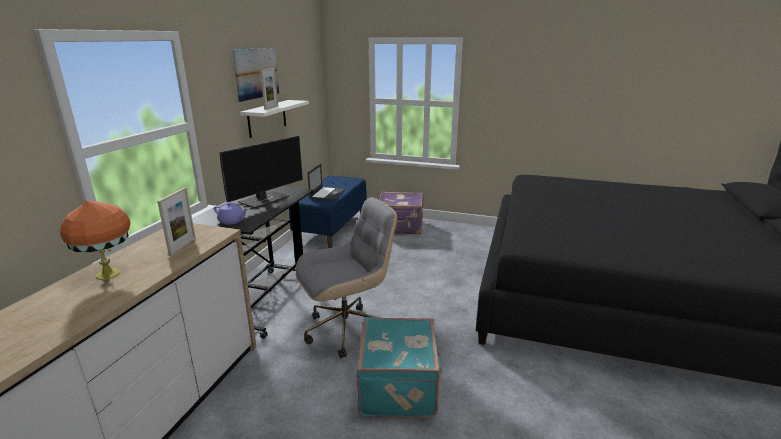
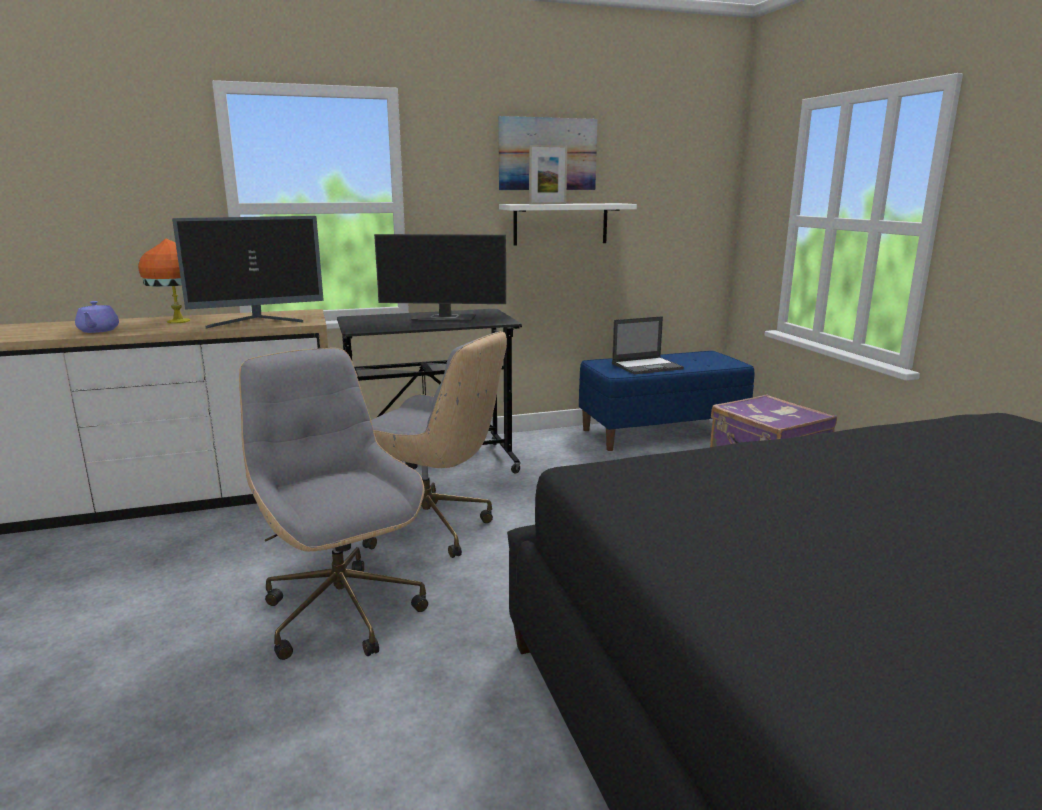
camera: 55 degrees right, 5 degrees down
(182, 247) = (258, 322): picture frame -> monitor
(232, 221) = (363, 324): purple teapot -> purple teapot (98, 331)
(400, 387) = (341, 610): turquoise suitcase -> grey office chair

